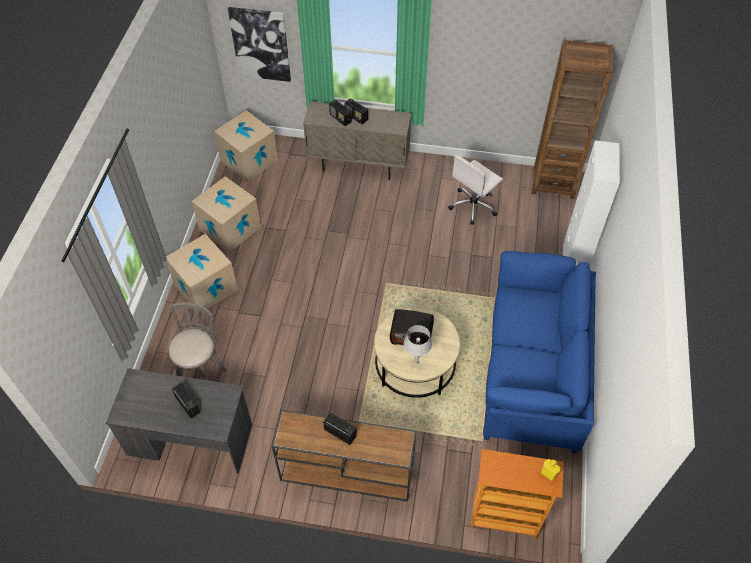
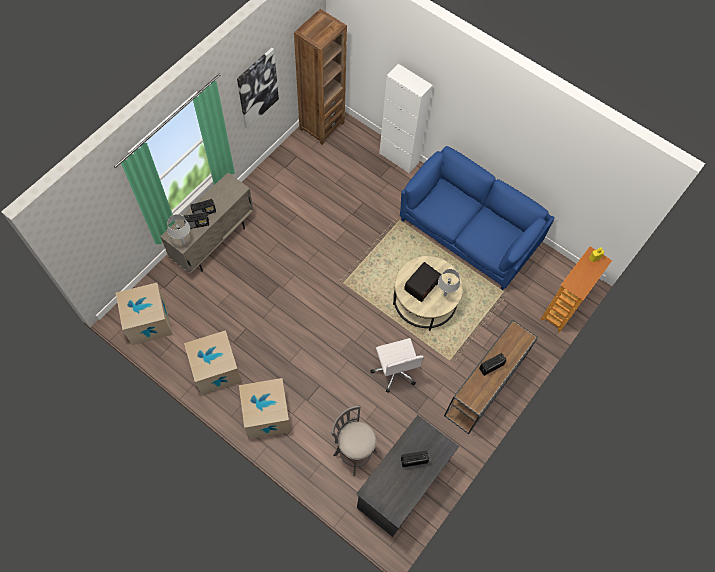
camera: 65 degrees left, 10 degrees up
(260, 44) = (102, 235): picture -> picture (257, 88)
(314, 118) = (183, 243): none -> grey table lamp
(473, 206) = (309, 187): white office chair -> white office chair (395, 371)

